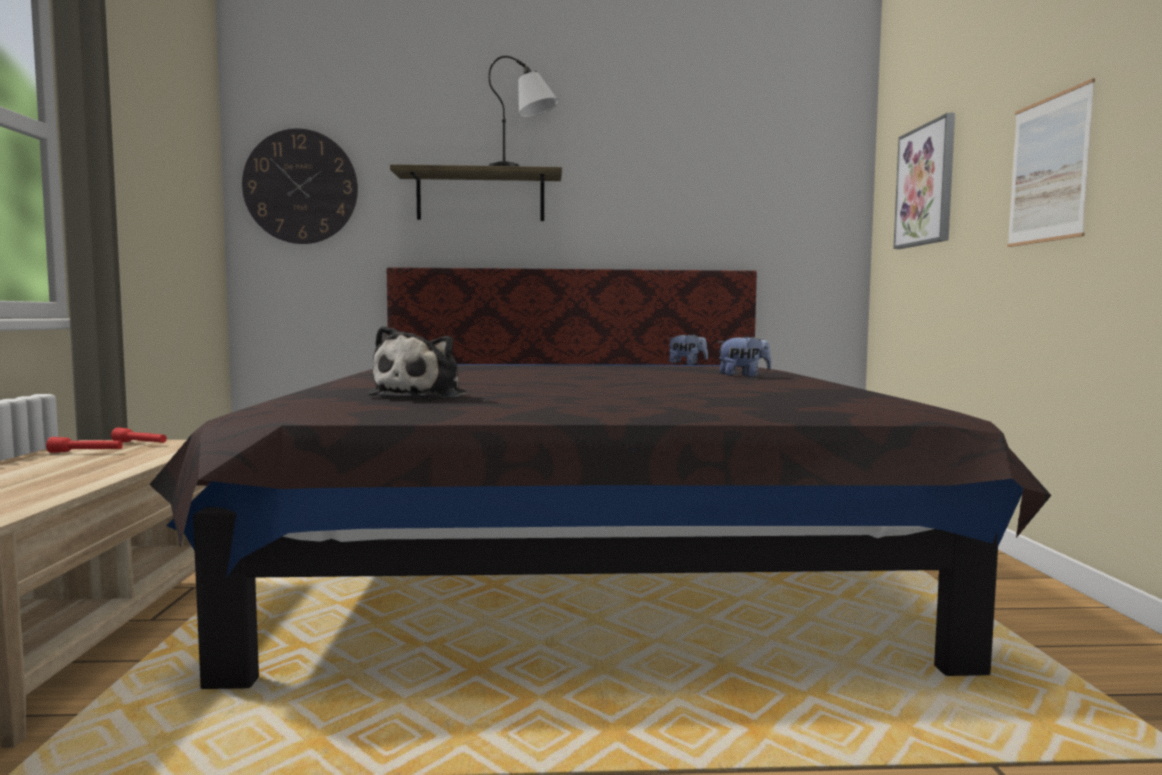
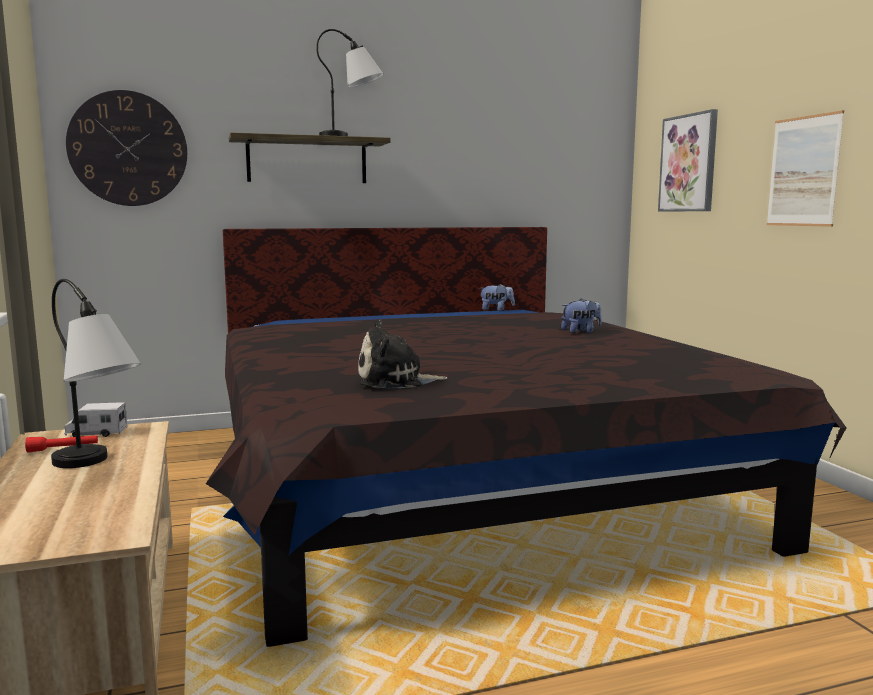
camera: 15 degrees left, 5 degrees up
(86, 466) = (97, 467): none -> table lamp
(140, 444) = (96, 433): red flashlight -> toy truck
(423, 396) = (395, 381): plush toy -> plush toy turned 75 degrees clockwise

